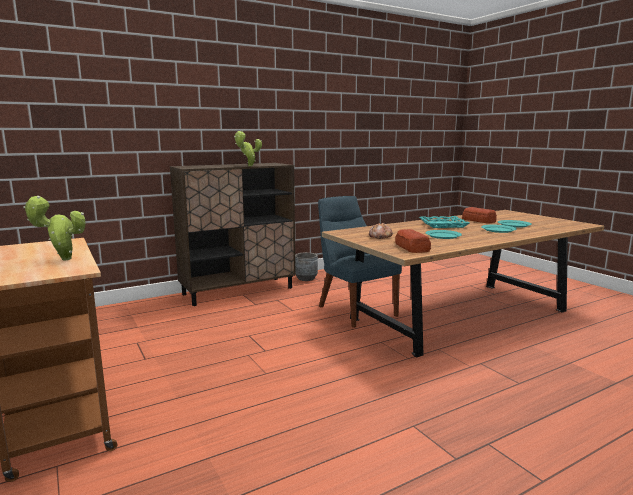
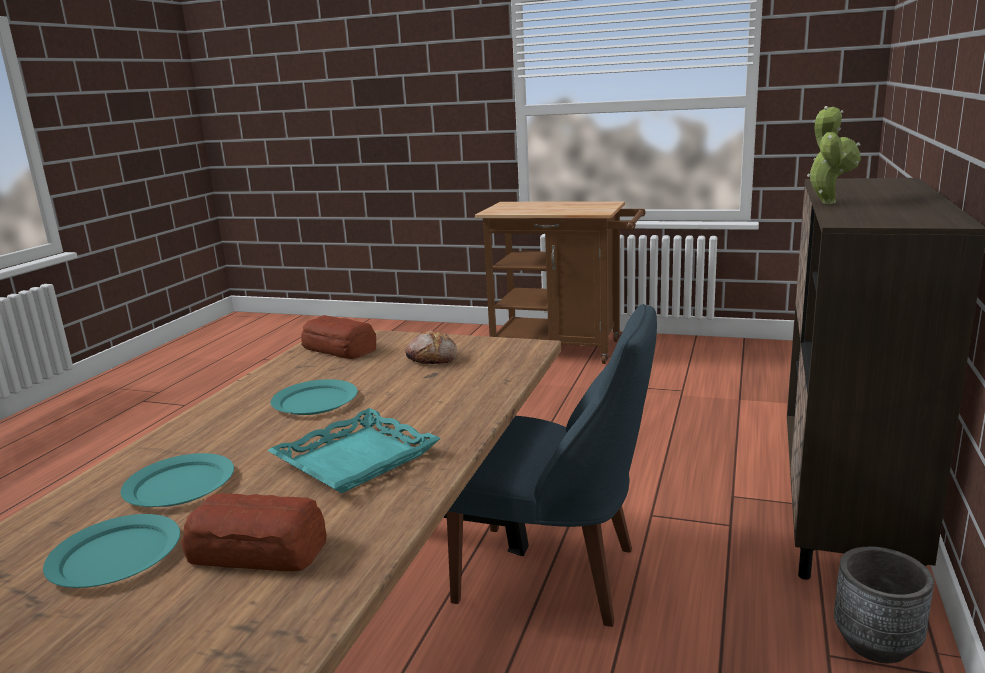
camera: 140 degrees right, 5 degrees up
(62, 259) = (530, 210): potted plant -> none

